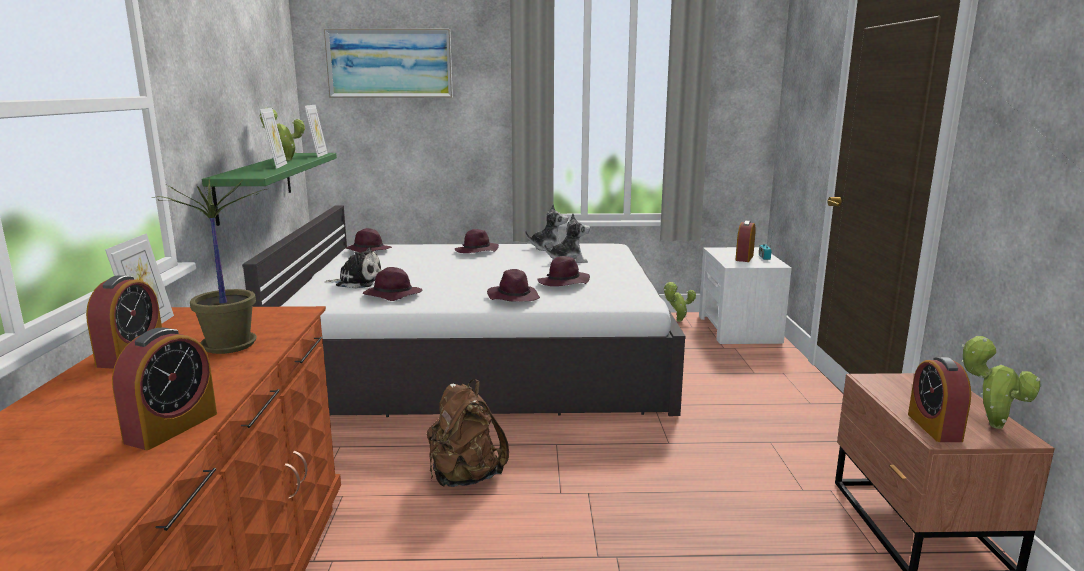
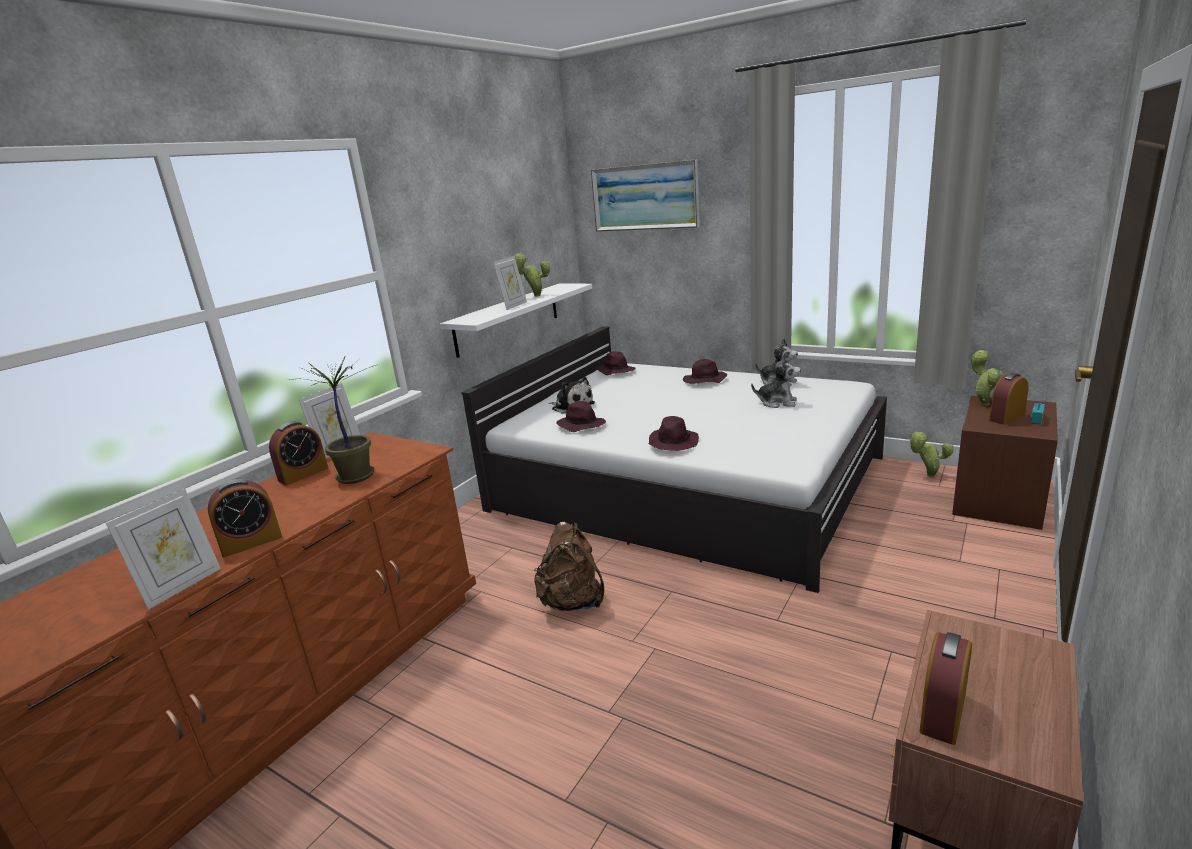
camera: 35 degrees right, 5 degrees up
(255, 185) = (508, 318): green shelf -> white shelf
(318, 155) = (570, 288): picture frame -> picture frame (181, 586)
(563, 283) = (736, 432): purple hat -> none
(739, 329) = (998, 499): white nightstand -> brown nightstand
(990, 424) = (1031, 735): potted plant -> potted plant (983, 403)

